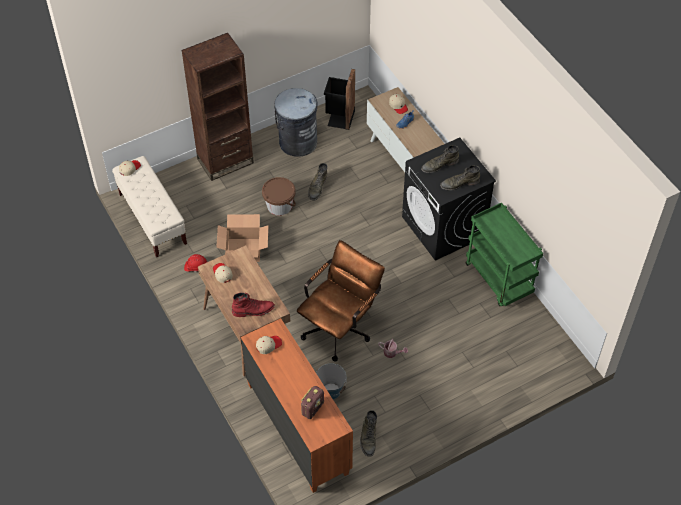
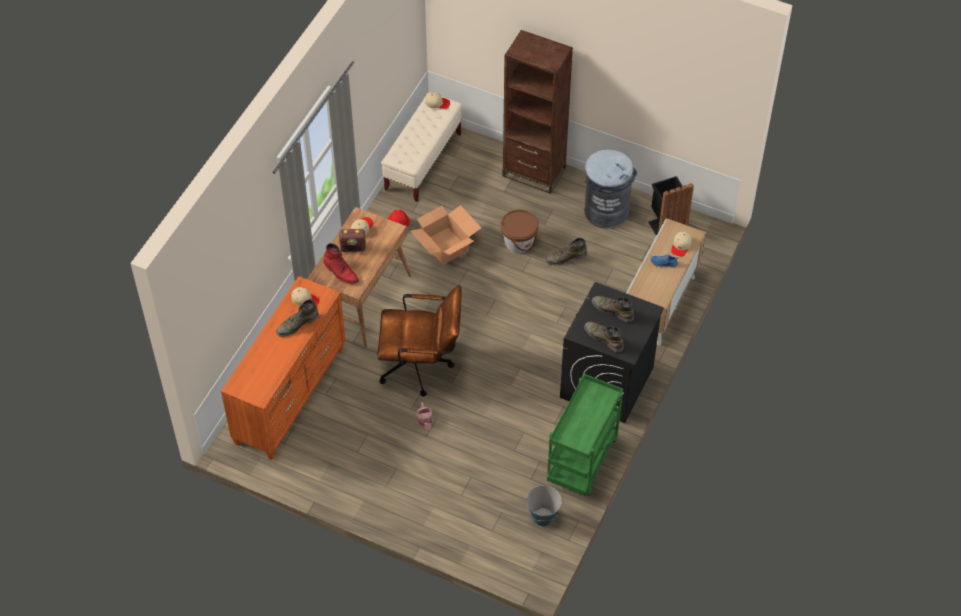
camera: 55 degrees right, 0 degrees up
(312, 408) = (265, 367): radio -> radio (353, 248)
(331, 391) = (347, 398): bucket -> bucket (543, 516)
(368, 438) = (320, 454): green boot -> green boot (297, 324)

